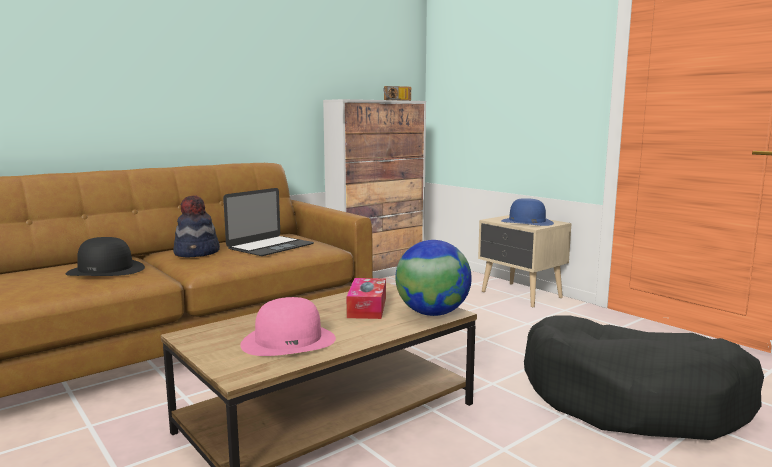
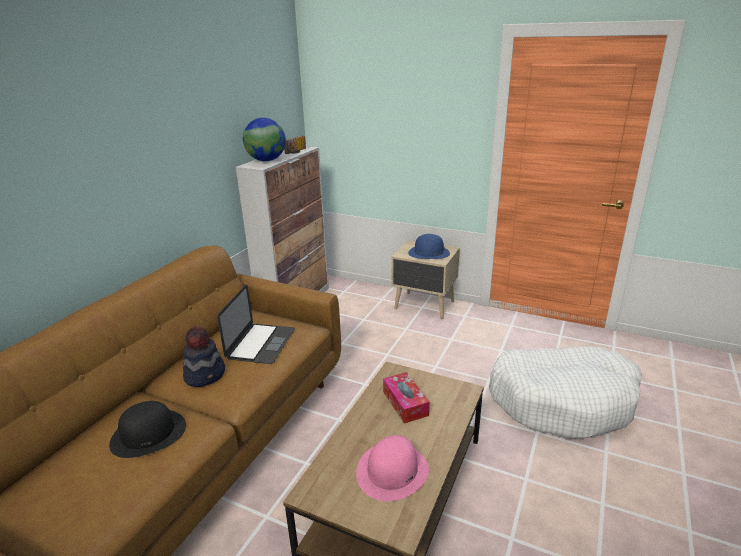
camera: 25 degrees left, 15 degrees up
(432, 313) = (456, 396): globe -> globe (266, 160)
(632, 399) = (562, 401): black dog bed -> white dog bed

